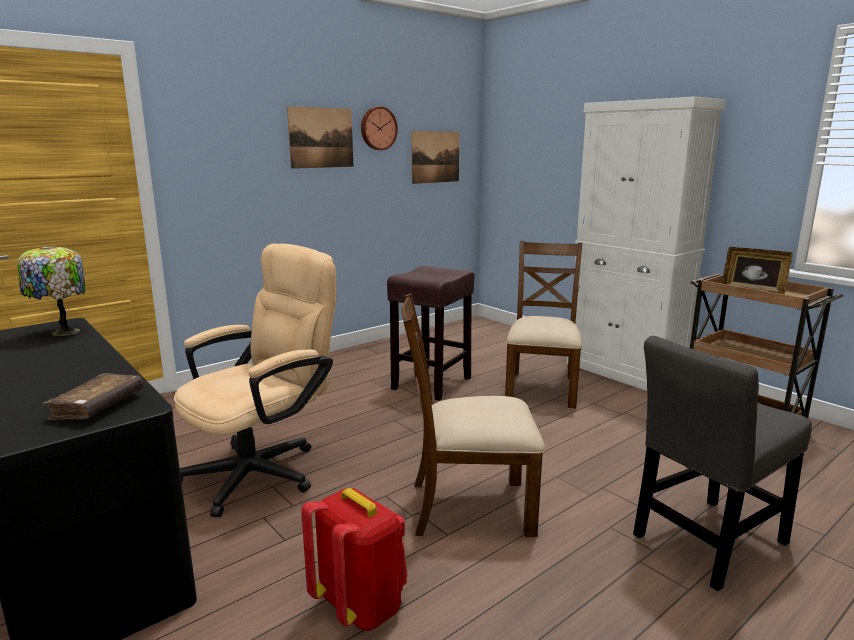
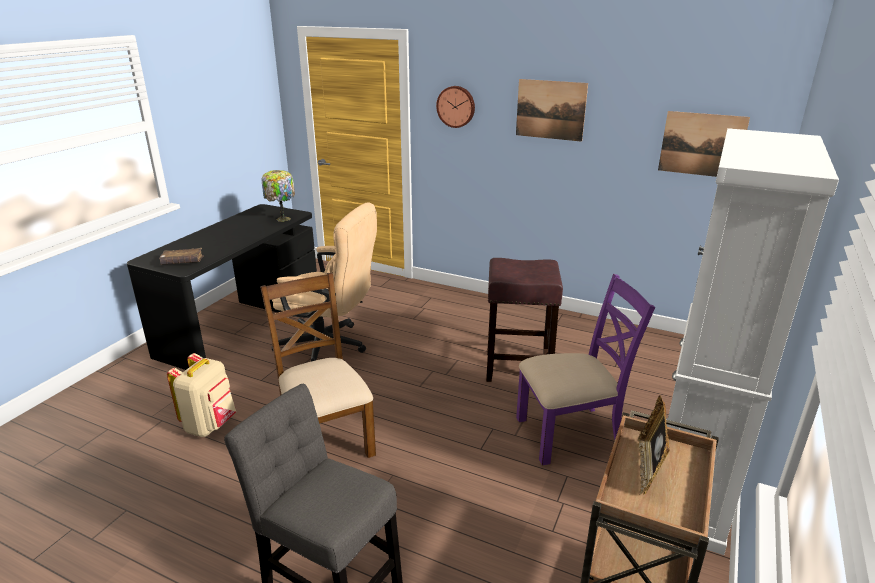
camera: 65 degrees right, 10 degrees up
(361, 606) = (210, 425): red backpack -> beige backpack
(378, 128) = (620, 105): wall clock -> wall clock (456, 106)
(541, 388) = (570, 433): brown chair -> purple chair

